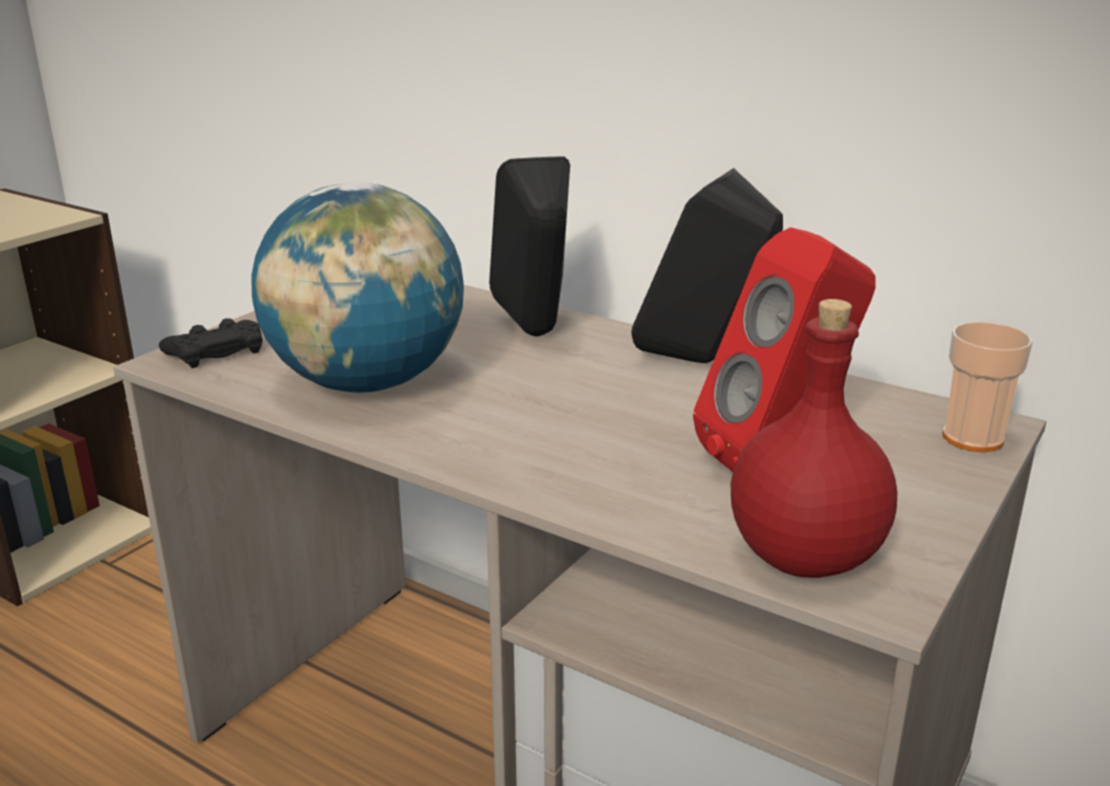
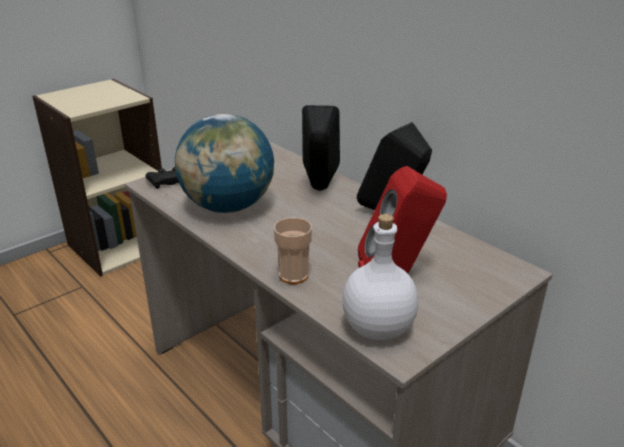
camera: 15 degrees right, 5 degrees up
(805, 559) = (377, 329): red bottle -> white bottle
(972, 438) = (504, 278): cup -> cup (293, 275)

